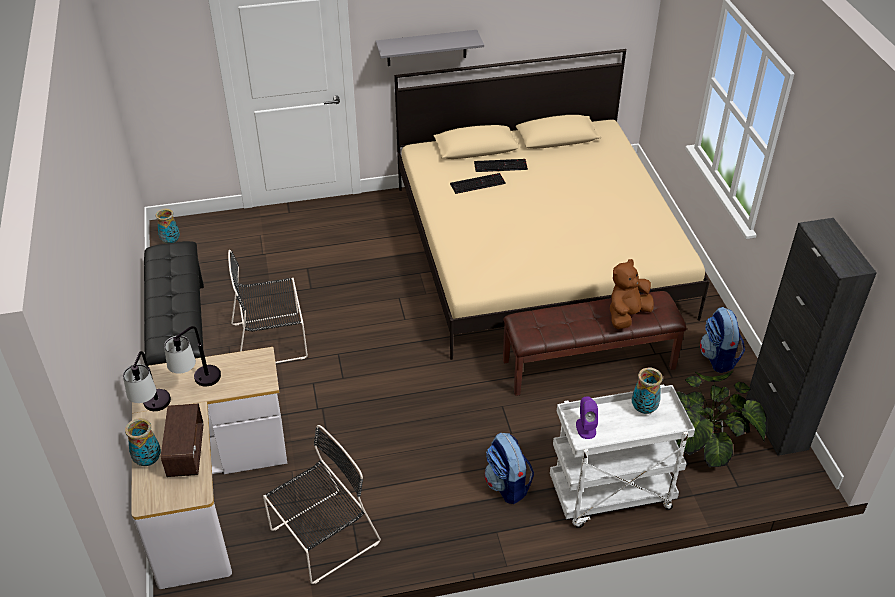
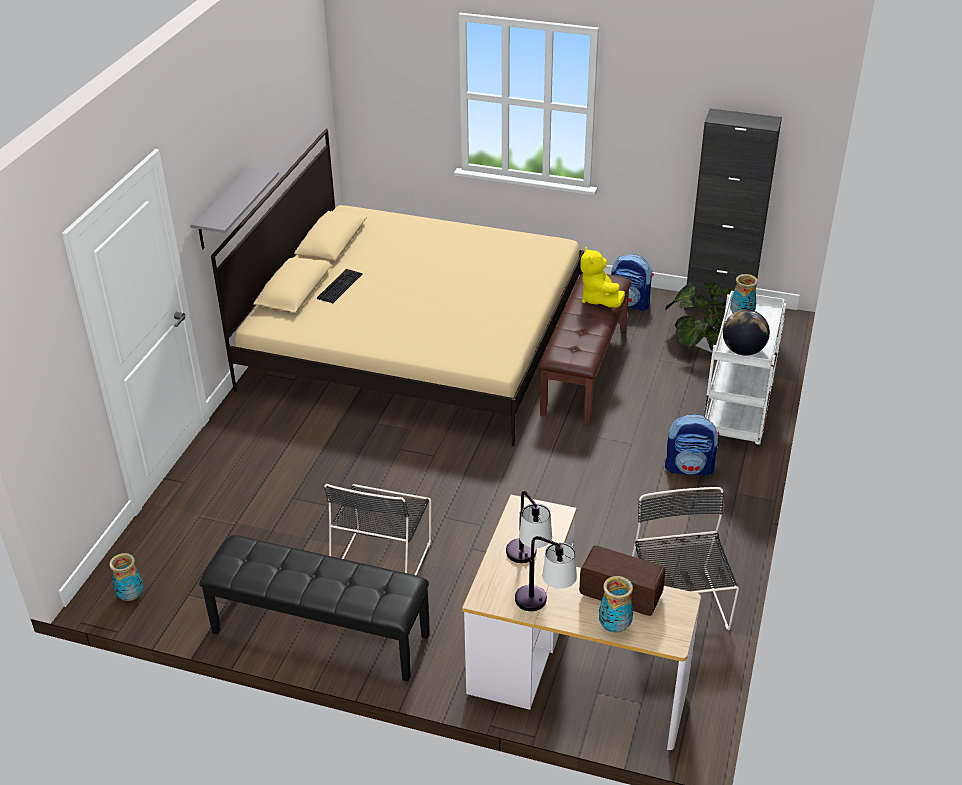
camera: 60 degrees left, 5 degrees down
(478, 183) = (352, 308): keyboard -> none
(586, 427) = (743, 351): purple speaker -> globe
(627, 315) = (599, 299): brown plush toy -> yellow plush toy

